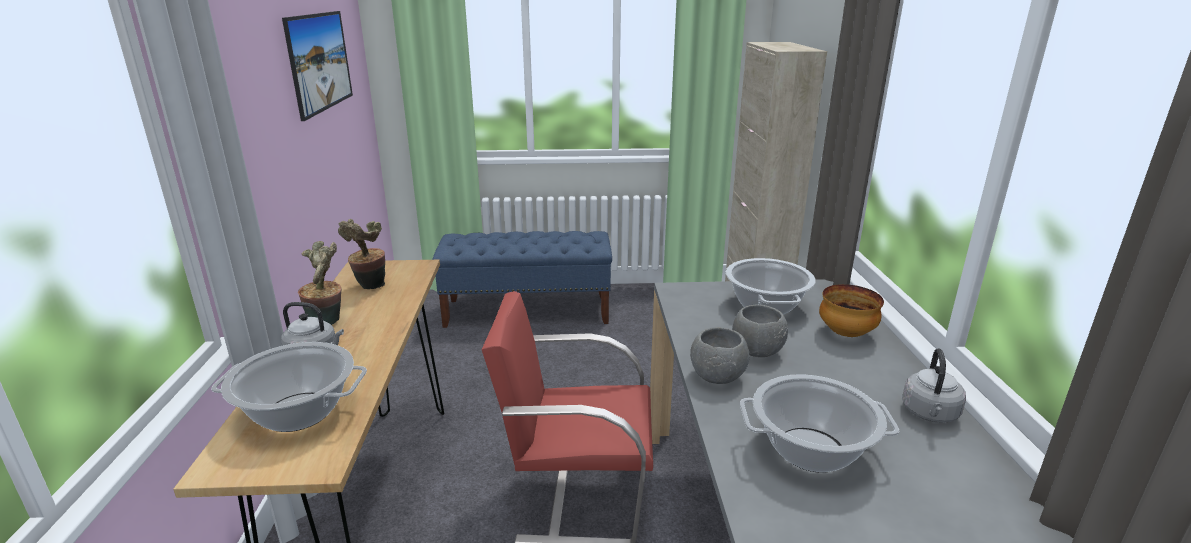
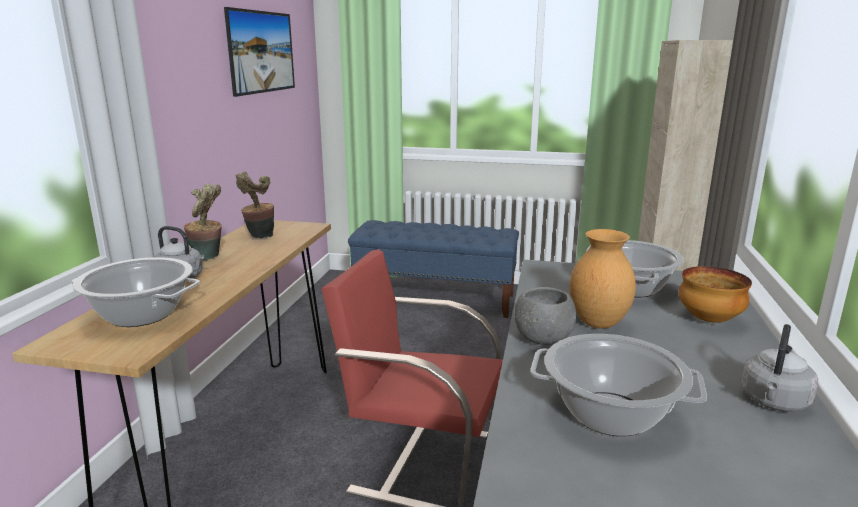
camera: 15 degrees right, 5 degrees down
(757, 350) = (598, 323): grey bowl -> brown vase

